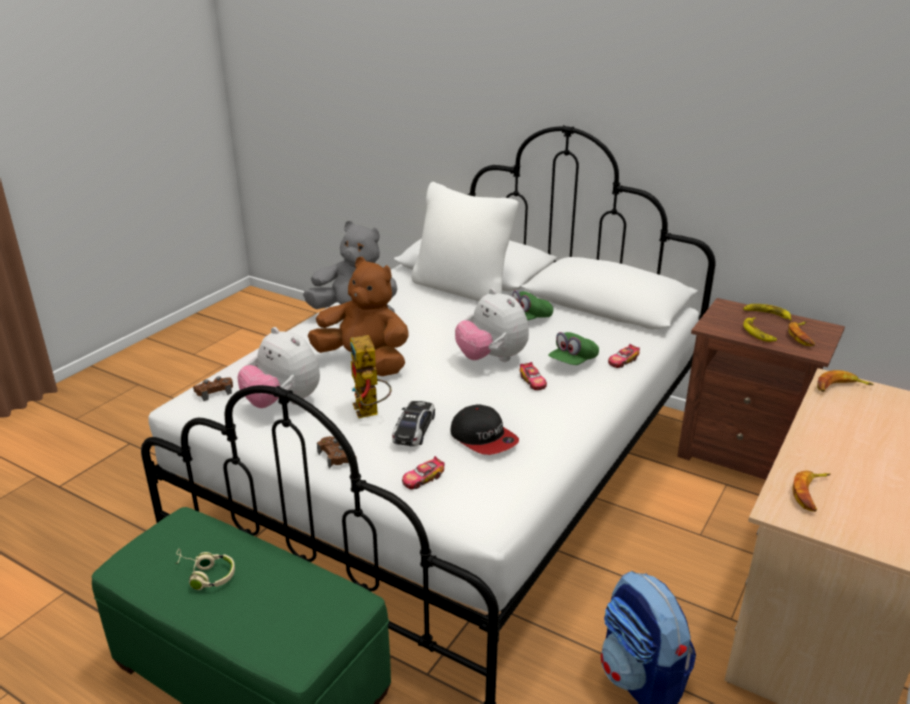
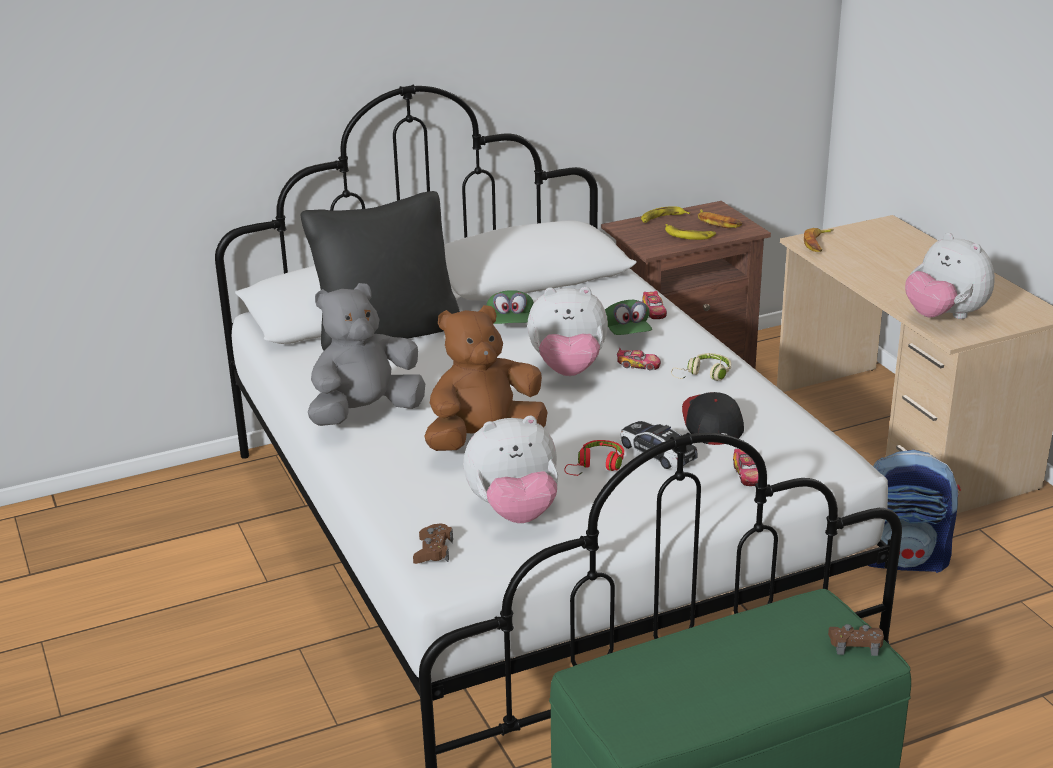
camera: 55 degrees left, 0 degrees up
(205, 575) = (704, 681): beige headphones -> beige headphones (704, 375)
(336, 457) = (661, 508): brown game controller -> brown game controller (855, 644)
(370, 412) = (596, 466): toy robot -> red headphones
(462, 288) = (386, 332): white pillow -> black pillow
(484, 438) = (711, 422): cap -> cap turned 90 degrees counterclockwise
(811, 494) = (944, 316): banana -> plush toy

